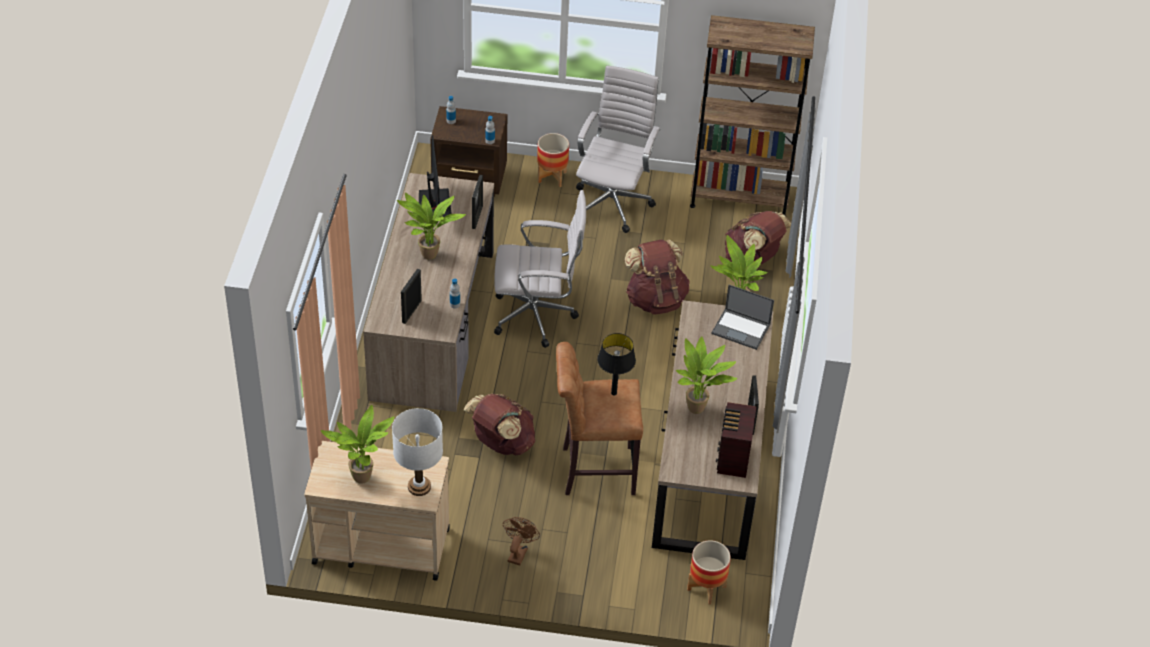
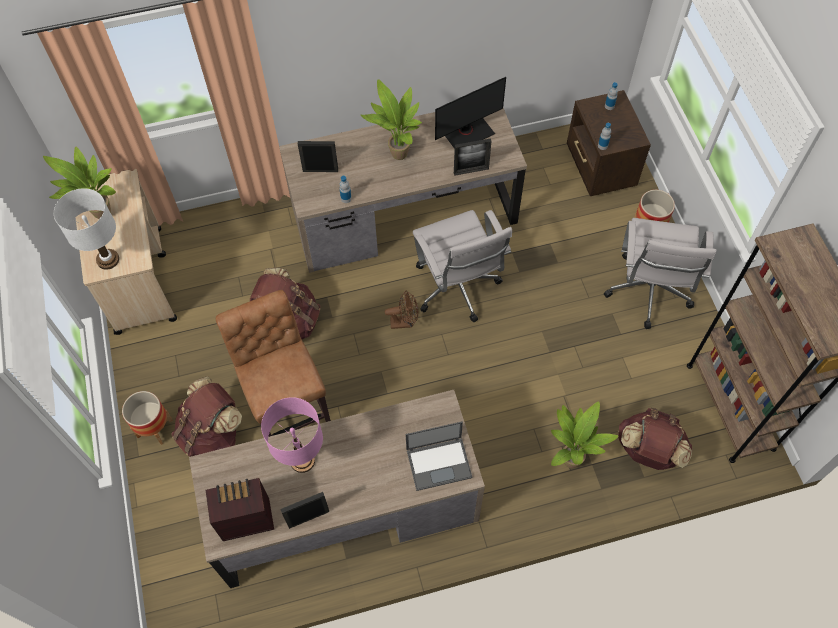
camera: 70 degrees right, 15 degrees up
(518, 552) = (169, 384): brown fan -> brown fan (404, 322)
(613, 202) = (648, 294): white office chair -> white office chair turned 105 degrees clockwise
(614, 393) = (289, 373): black table lamp -> none
(655, 299) = (536, 380): brown backpack -> brown backpack (212, 434)
(698, 409) = (302, 460): potted plant -> pink table lamp
(706, 588) = (183, 563): planter -> planter (155, 428)
(741, 329) = (439, 462): laptop -> laptop turned 105 degrees counterclockwise

